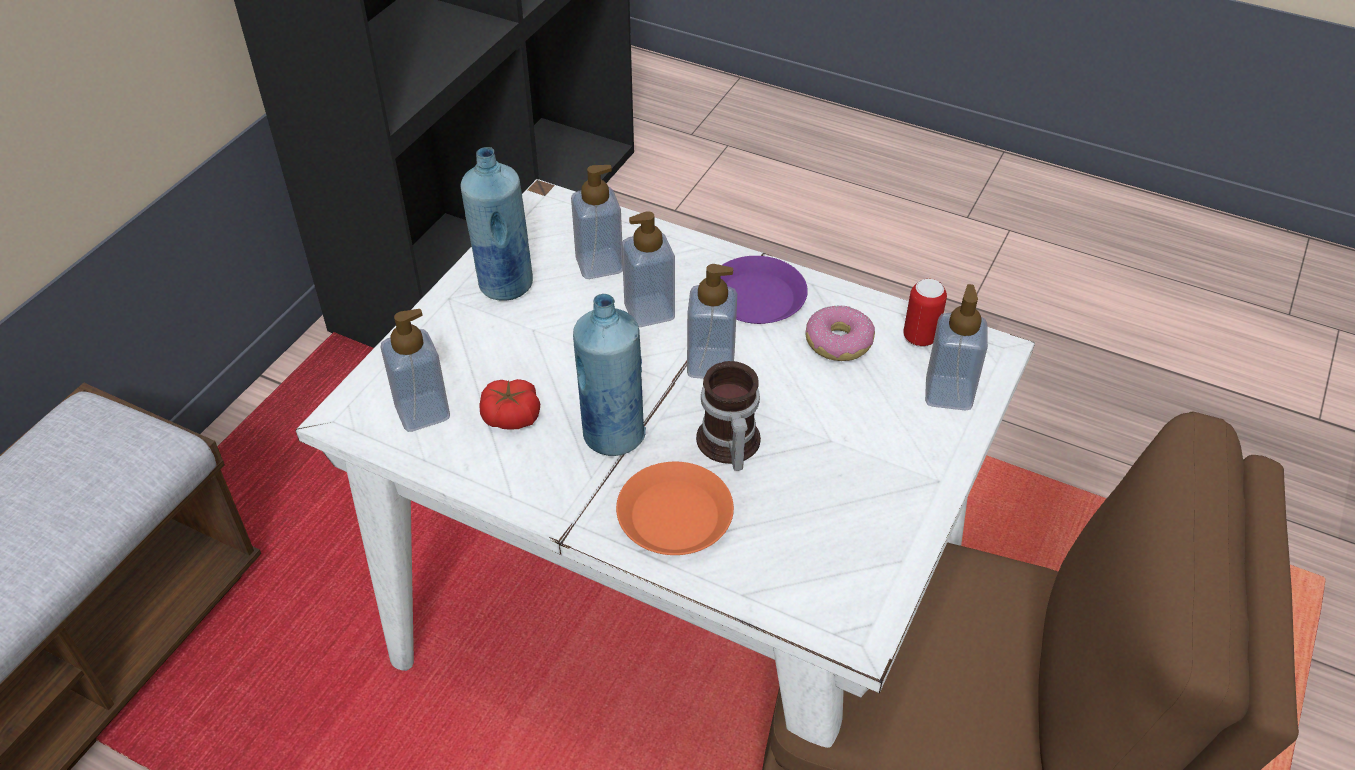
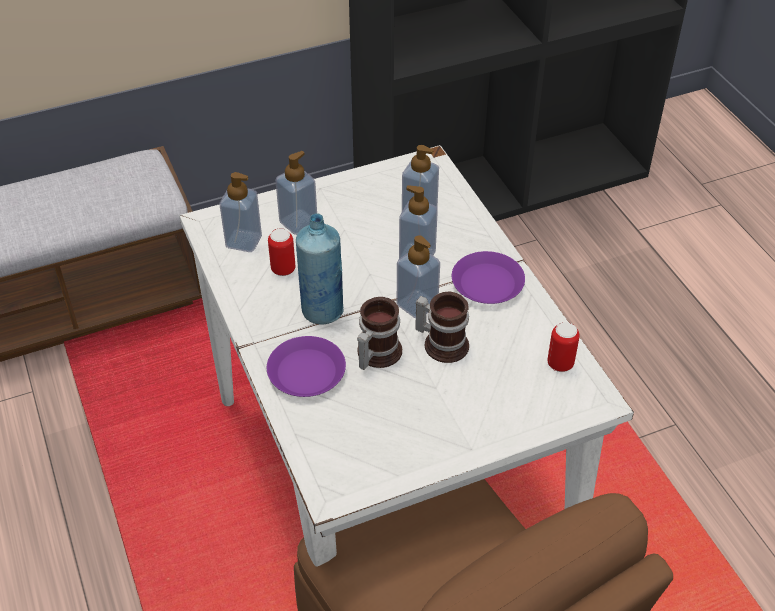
camera: 40 degrees right, 0 degrees up
(504, 285) = (356, 197): blue bottle -> none
(511, 416) = (283, 269): tomato -> can
(675, 515) = (307, 372): orange plate -> purple plate
(783, 388) = (443, 342): none -> mug
(838, 342) = (505, 337): donut -> none
(948, 393) = (537, 406): soap dispenser -> soap dispenser (298, 223)

